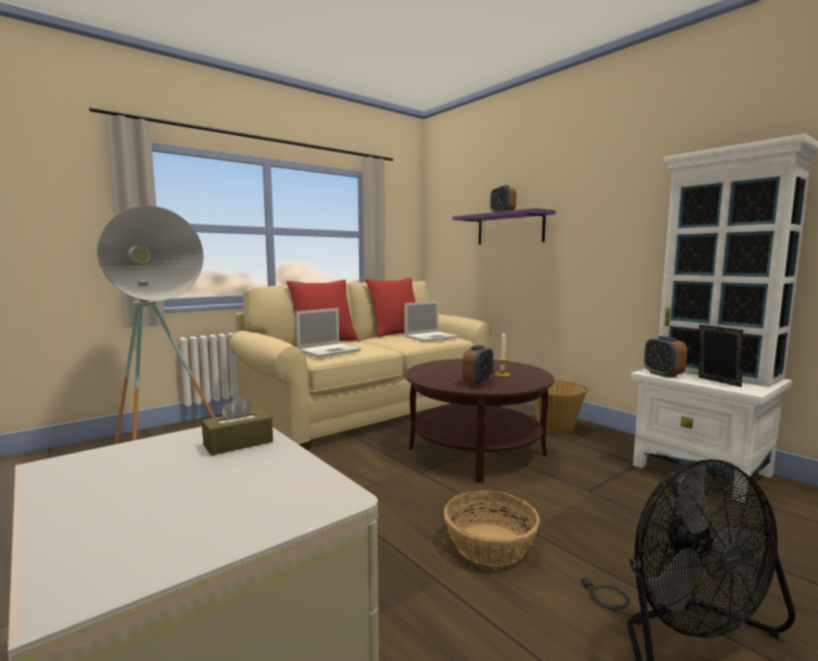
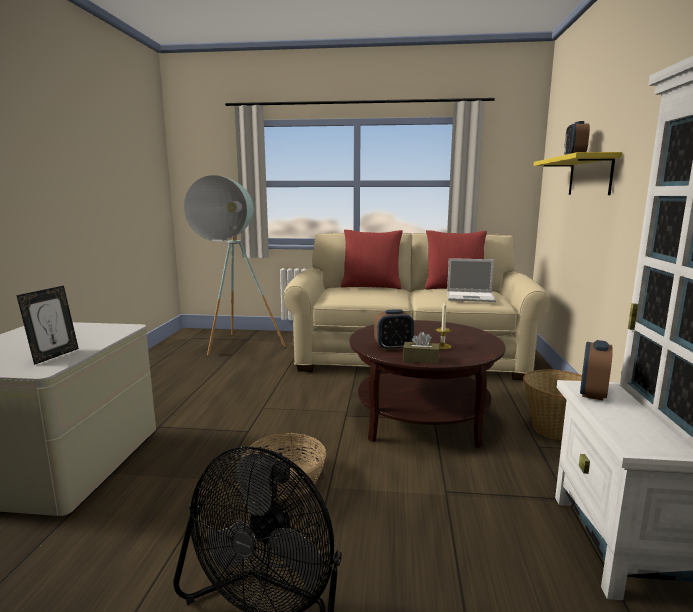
camera: 45 degrees right, 5 degrees up
(238, 443) = (98, 335): brown tissue box -> brown tissue box (420, 359)
(329, 350) = (348, 294): laptop -> none
(510, 229) = (590, 176): purple shelf -> yellow shelf
(717, 382) = (632, 423): picture frame -> picture frame (54, 356)

